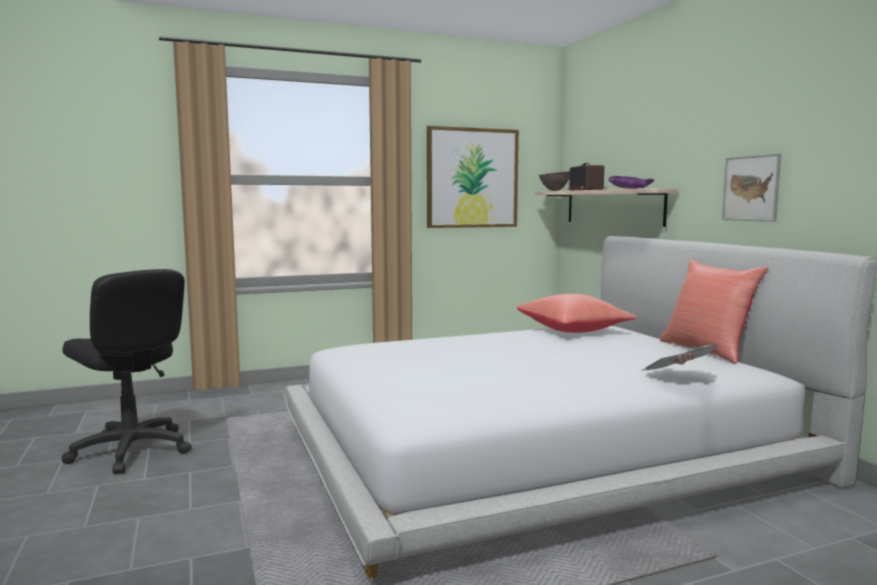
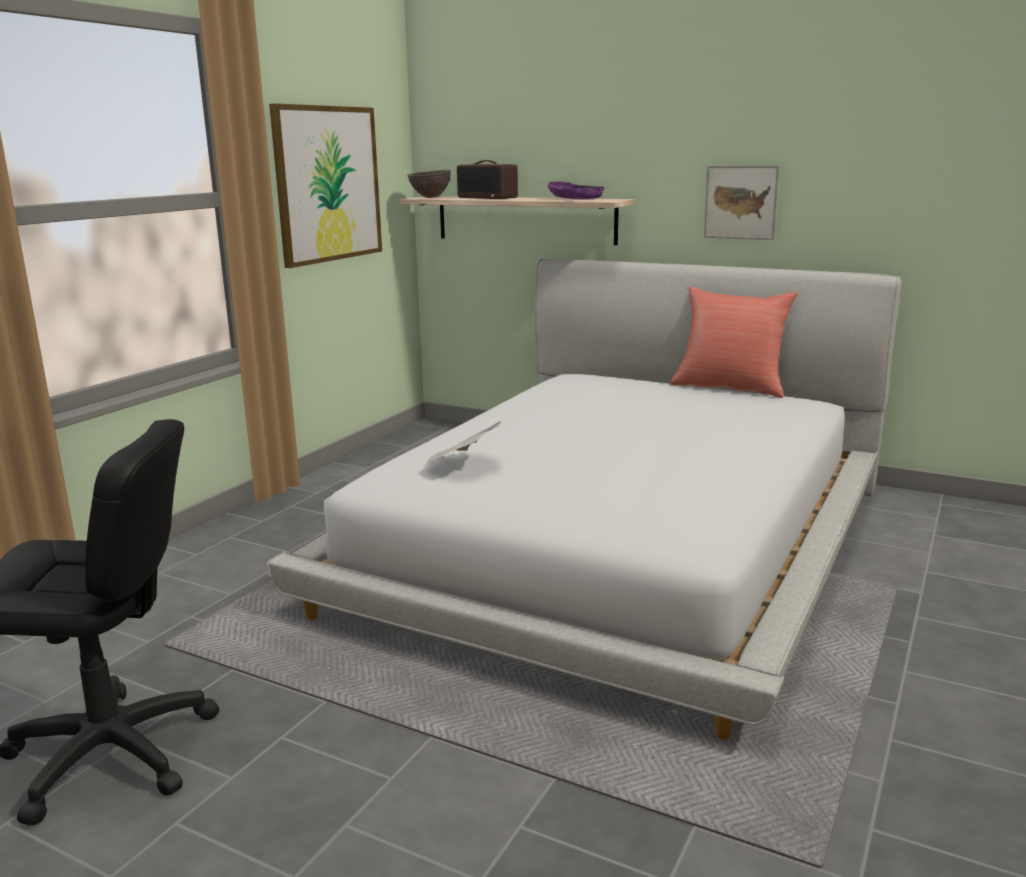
camera: 40 degrees left, 10 degrees up
(574, 331) = (573, 390): red pillow -> none
(677, 377) = (784, 425): newspaper -> newspaper (461, 465)

